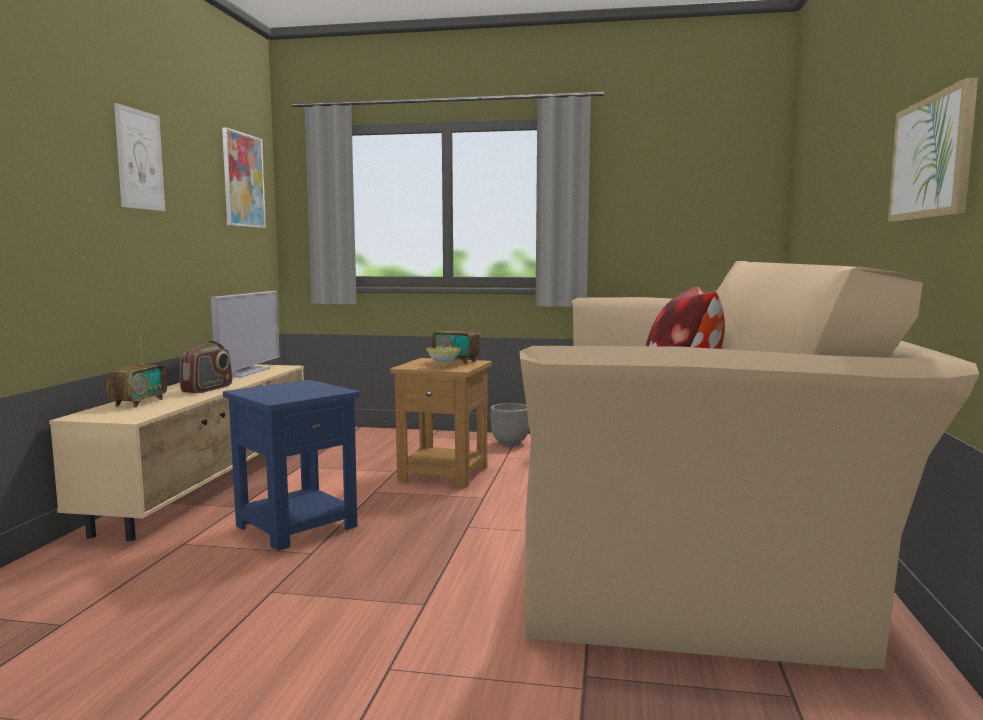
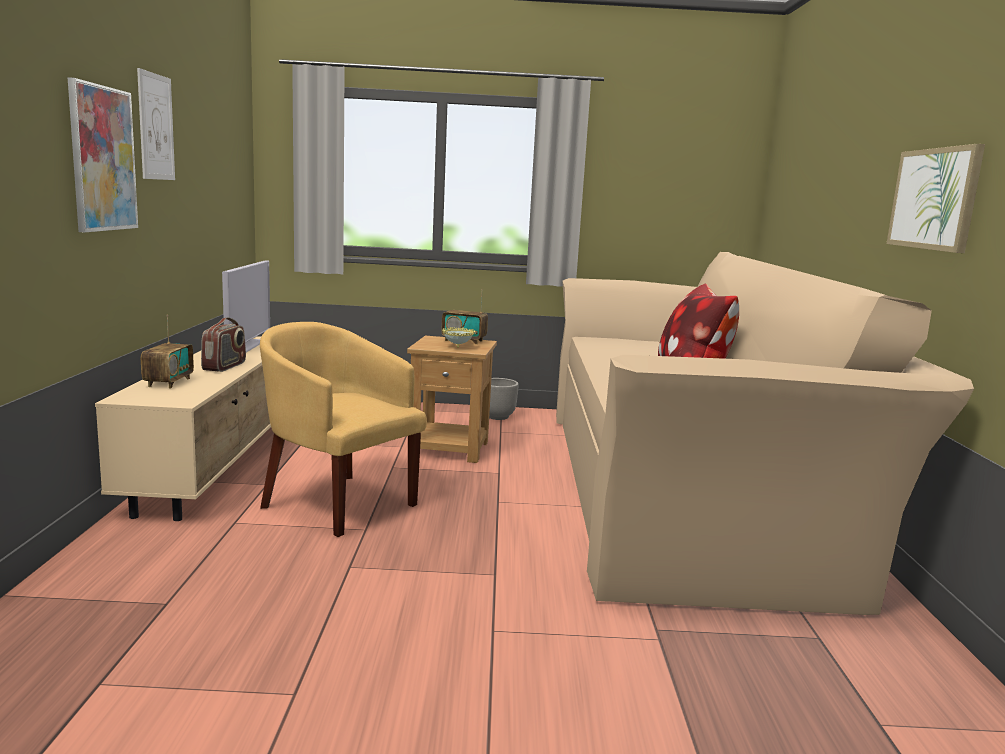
camera: 10 degrees left, 5 degrees up
(243, 180) = (231, 141): picture -> picture (102, 159)
(297, 526) = (337, 503): blue side table -> yellow armchair

